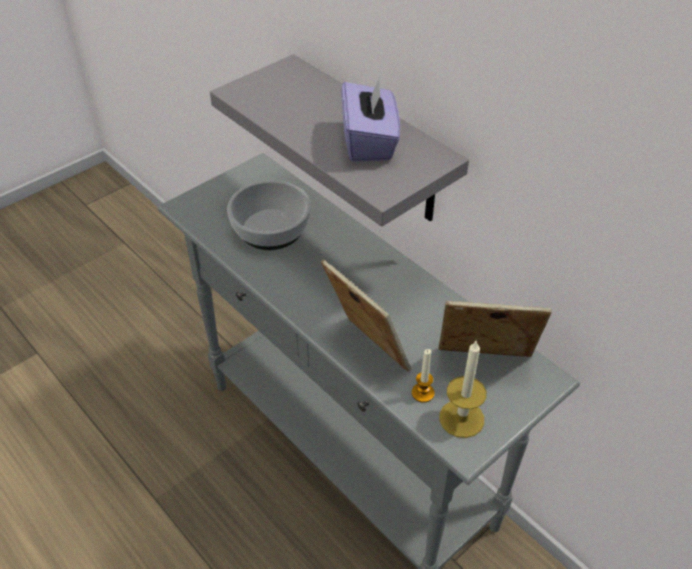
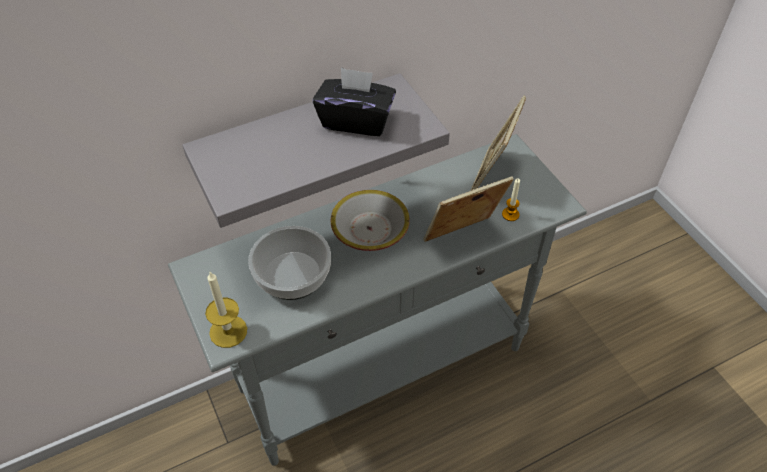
camera: 75 degrees left, 5 degrees up
(350, 270) = (369, 229): none -> bowl
(369, 142) = (356, 121): purple tissue box -> black tissue box
(461, 418) = (537, 199): candle -> candle (228, 331)

